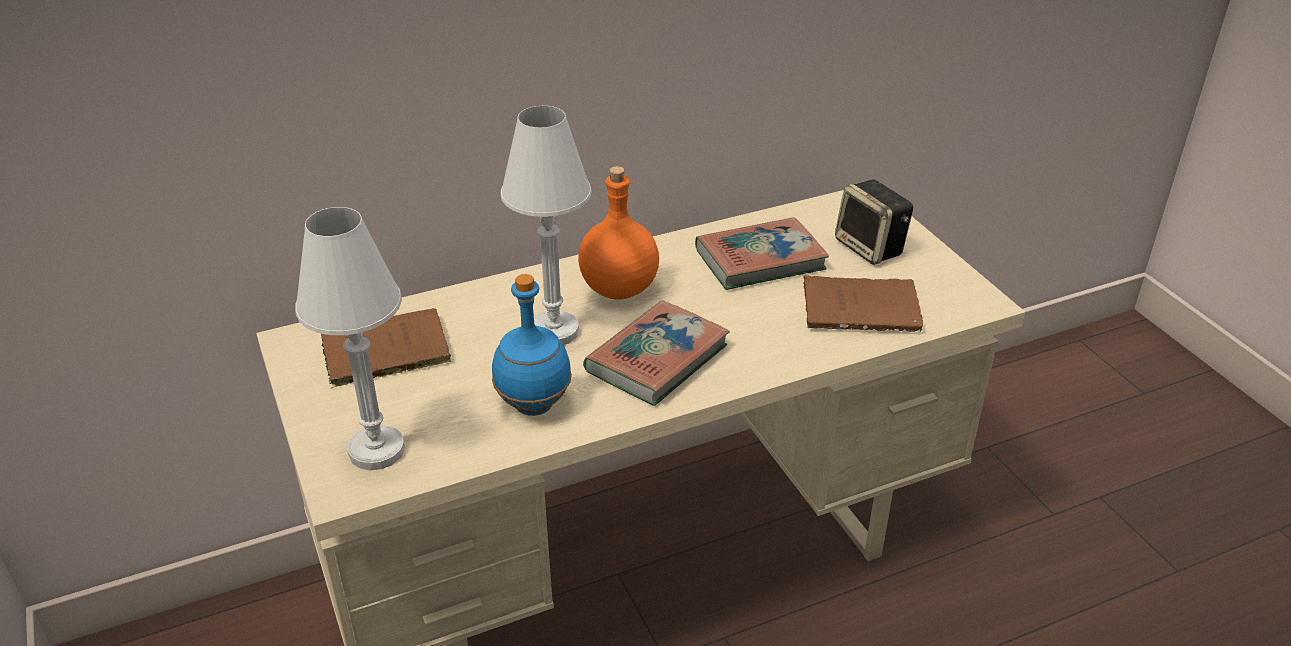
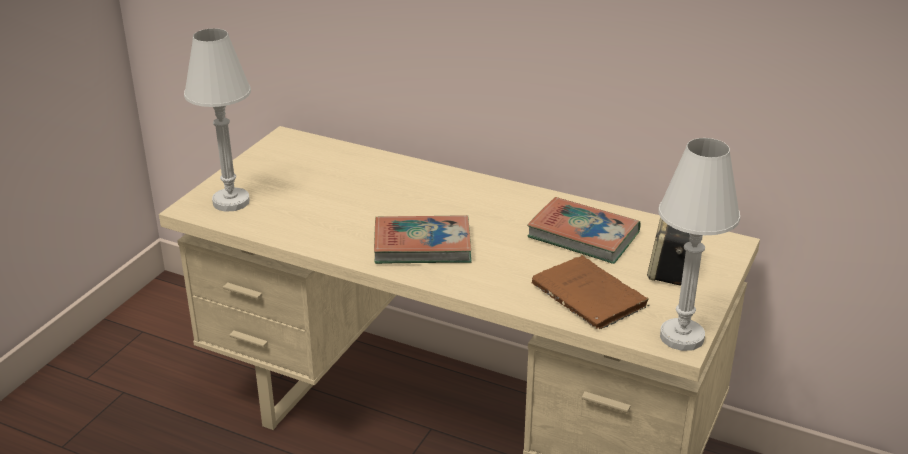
camera: 50 degrees right, 5 degrees down
(382, 352) = (310, 164): brown book -> none
(532, 405) = (325, 227): blue bottle -> none
(554, 331) = (400, 202): white table lamp -> white table lamp (682, 337)
(618, 288) = (473, 202): orange bottle -> none

